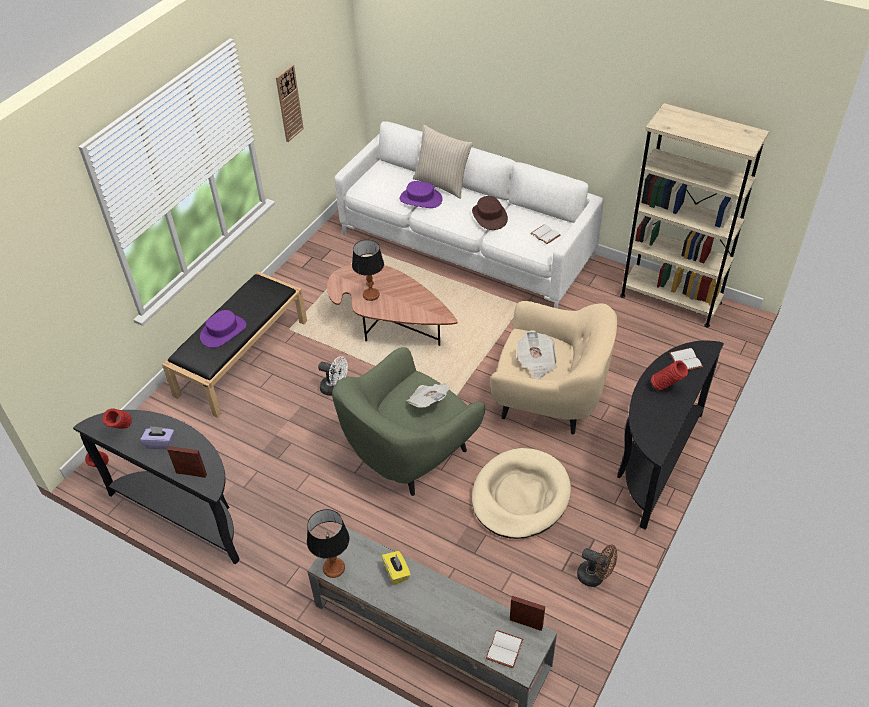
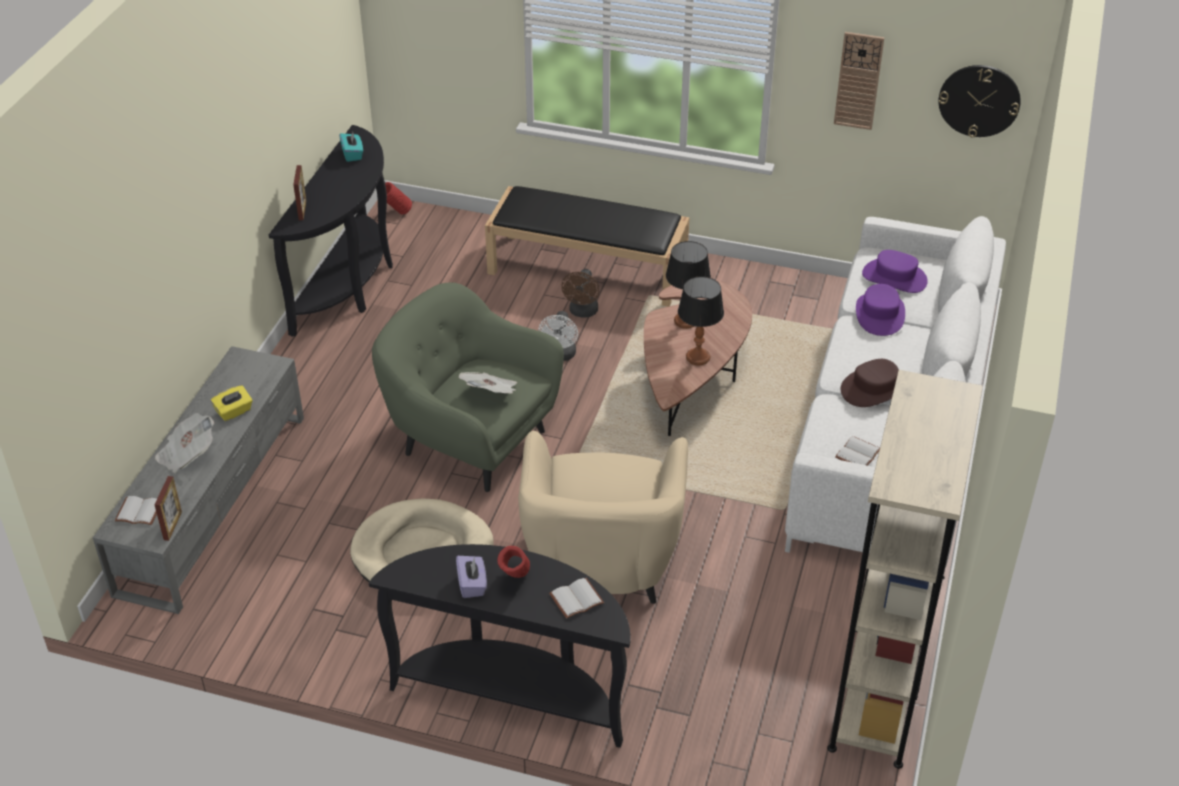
camera: 75 degrees right, 5 degrees down
(122, 430) = (352, 154): red vase -> turquoise tissue box
(160, 443) = (340, 181): purple tissue box -> purple tissue box (472, 585)
(223, 331) = (566, 212): purple hat -> purple hat (894, 277)
(333, 568) = (235, 364): table lamp -> table lamp (697, 357)
(336, 65) = (979, 100): none -> wall clock
(442, 183) = (929, 330): beige pillow -> none
(536, 363) = (590, 486): newspaper -> newspaper (187, 455)
(595, 577) = (307, 643): brown fan -> brown fan (582, 312)

